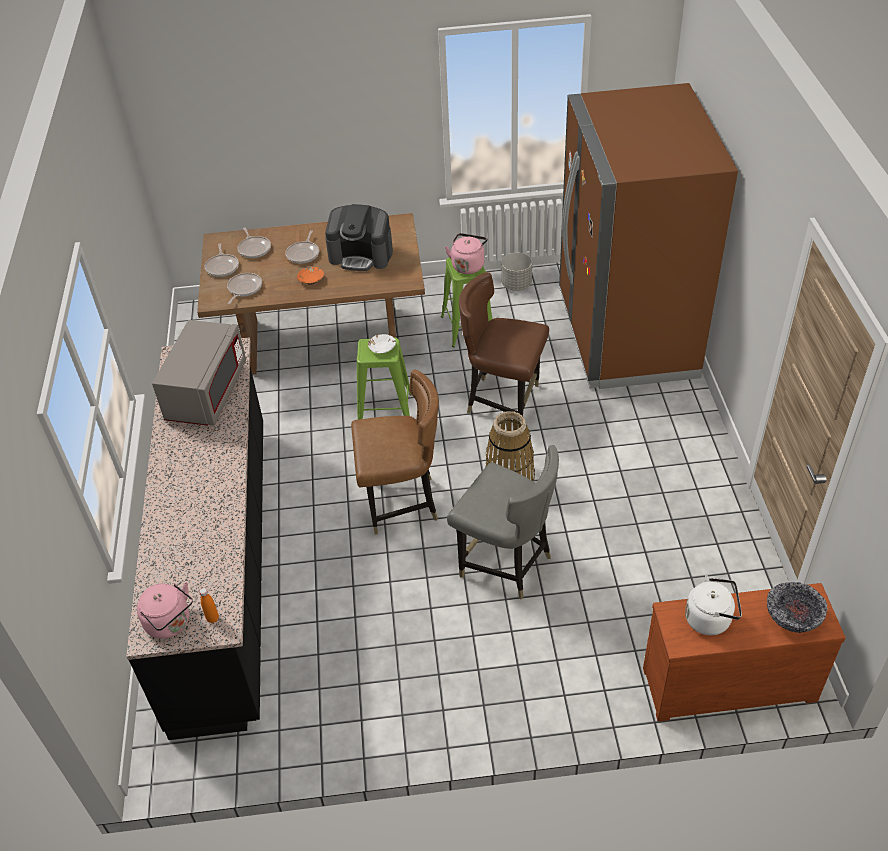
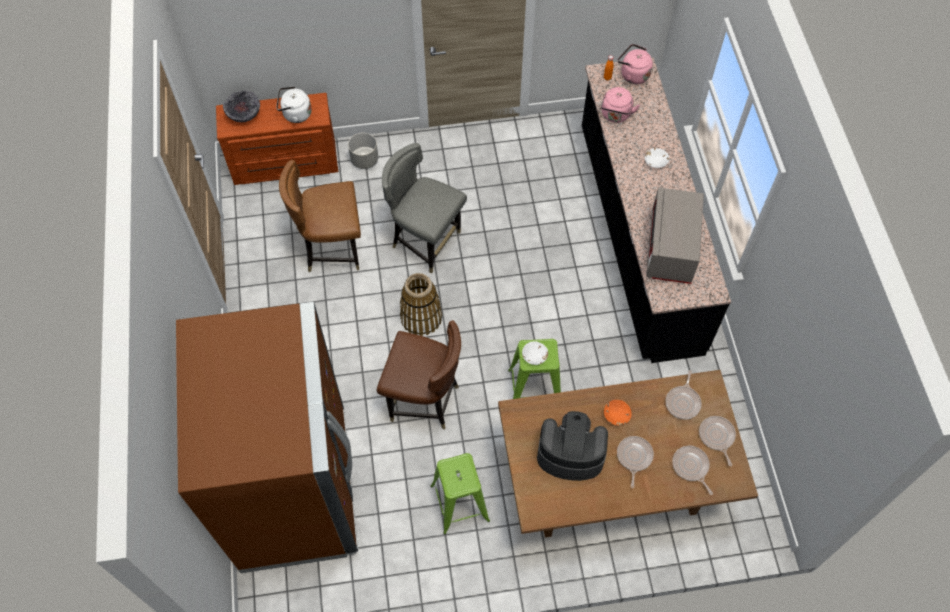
camera: 175 degrees right, 15 degrees up
(185, 492) = (656, 161): none -> white bowl
(401, 503) = (509, 292): brown chair -> brown chair (332, 249)
(468, 265) = (456, 476): pink kettle -> pink kettle (615, 115)
(516, 284) = (405, 575): grey planter -> grey planter (364, 160)

